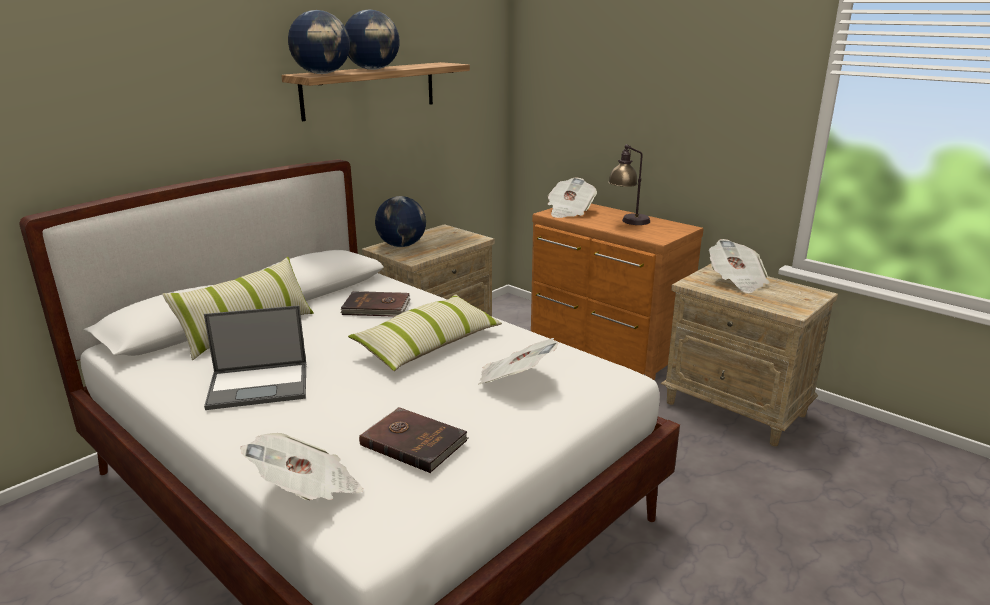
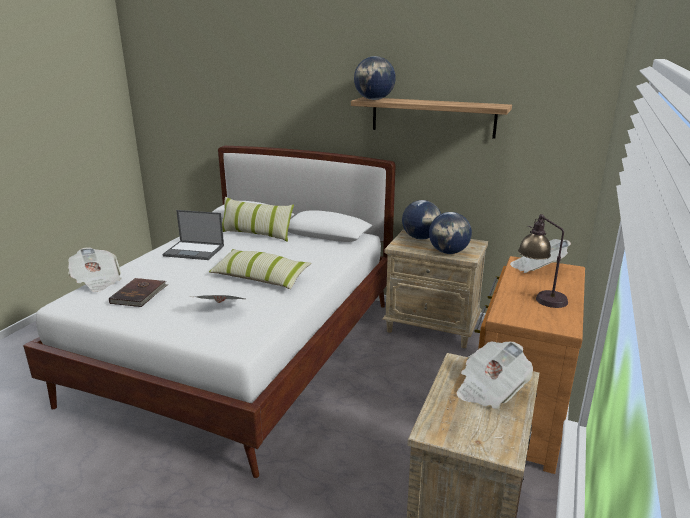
camera: 70 degrees right, 0 degrees up
(260, 385) = (195, 251): laptop -> laptop turned 45 degrees counterclockwise
(373, 69) = (419, 101): globe -> globe (448, 252)
(376, 307) = (307, 254): brown book -> none

